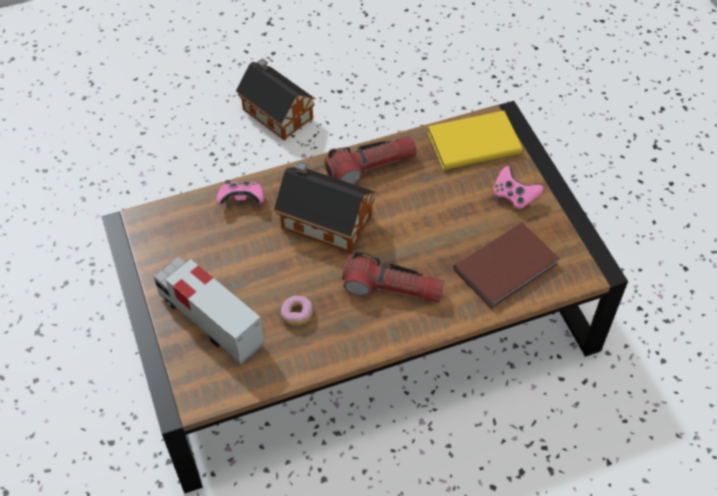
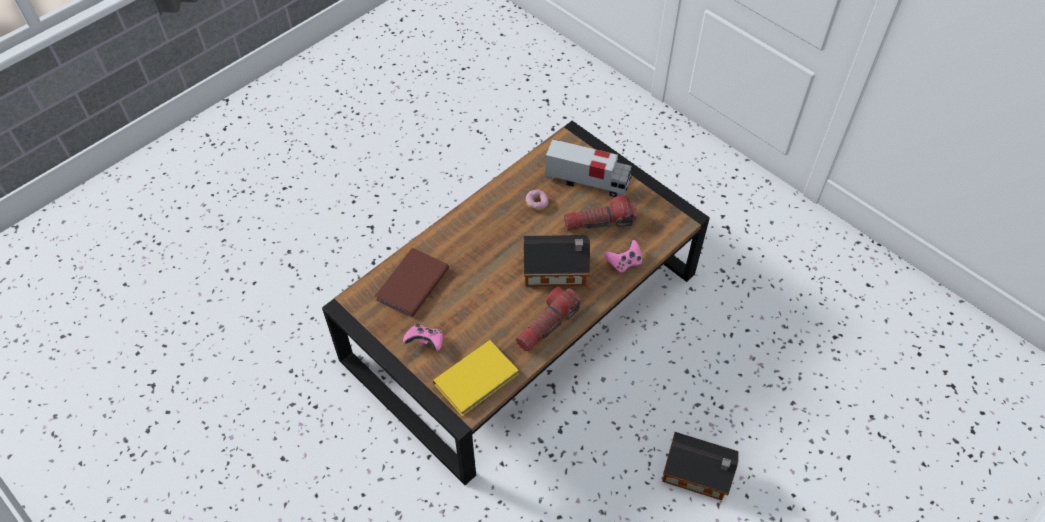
camera: 155 degrees right, 0 degrees up
(392, 288) = (484, 241): flashlight -> flashlight (599, 222)

